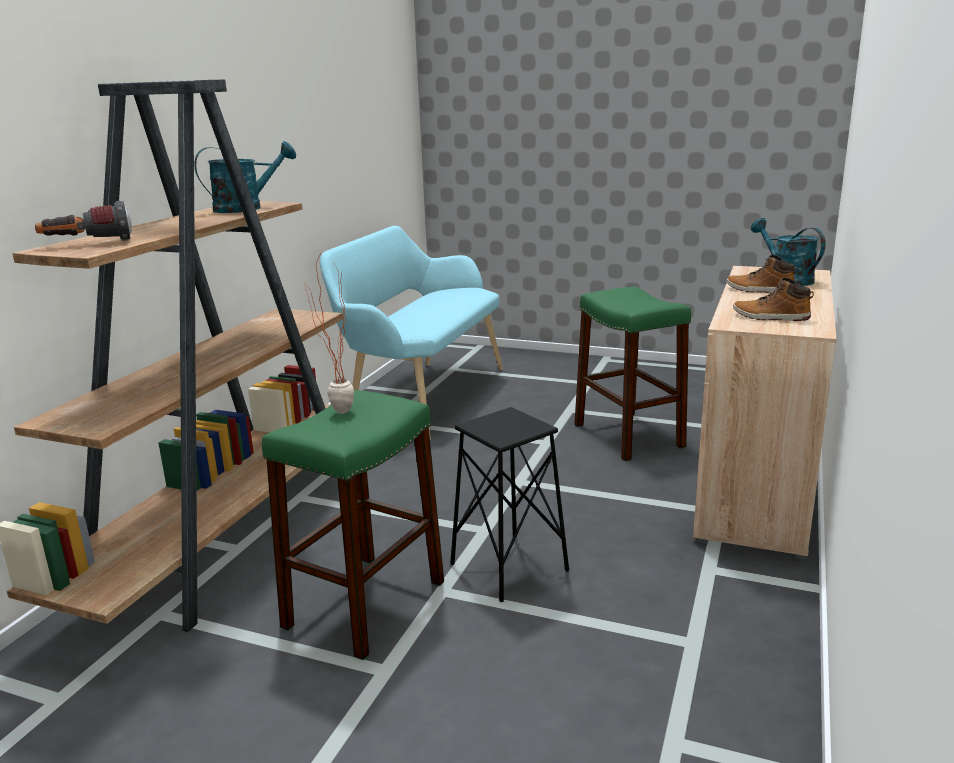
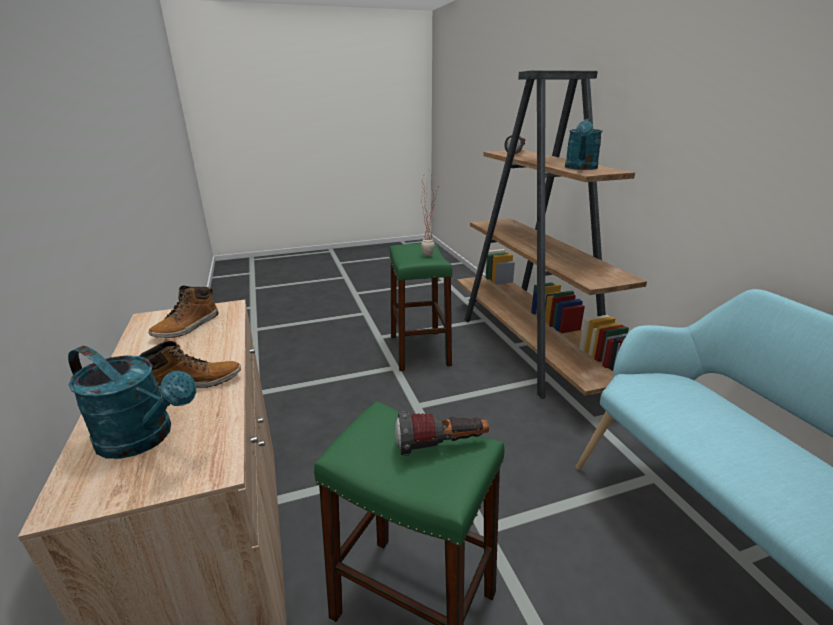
camera: 140 degrees right, 5 degrees up
(509, 567) = (376, 390): black stool -> none
(616, 298) = (441, 446): none -> flashlight
(770, 317) = (187, 327): boot -> boot turned 135 degrees clockwise

